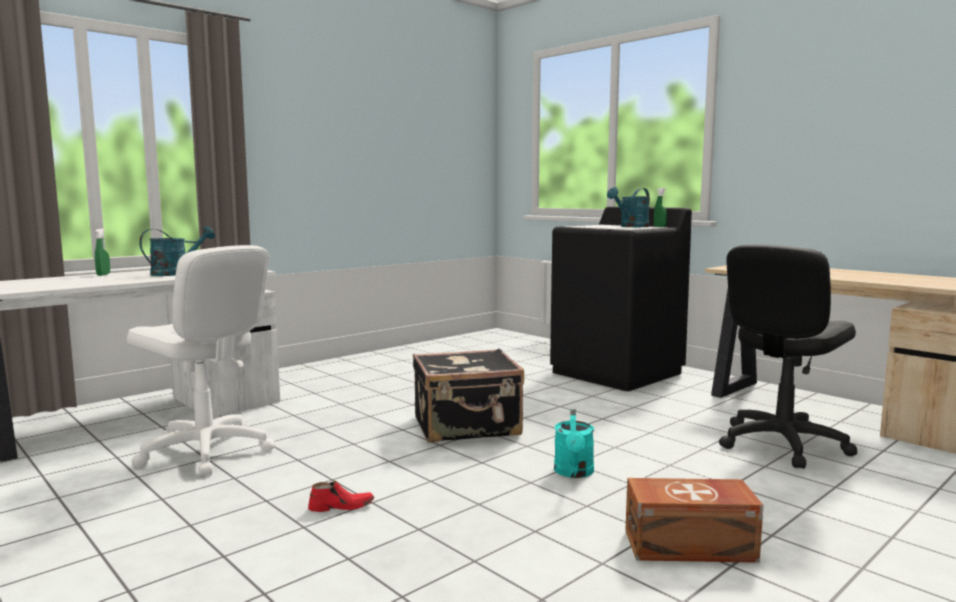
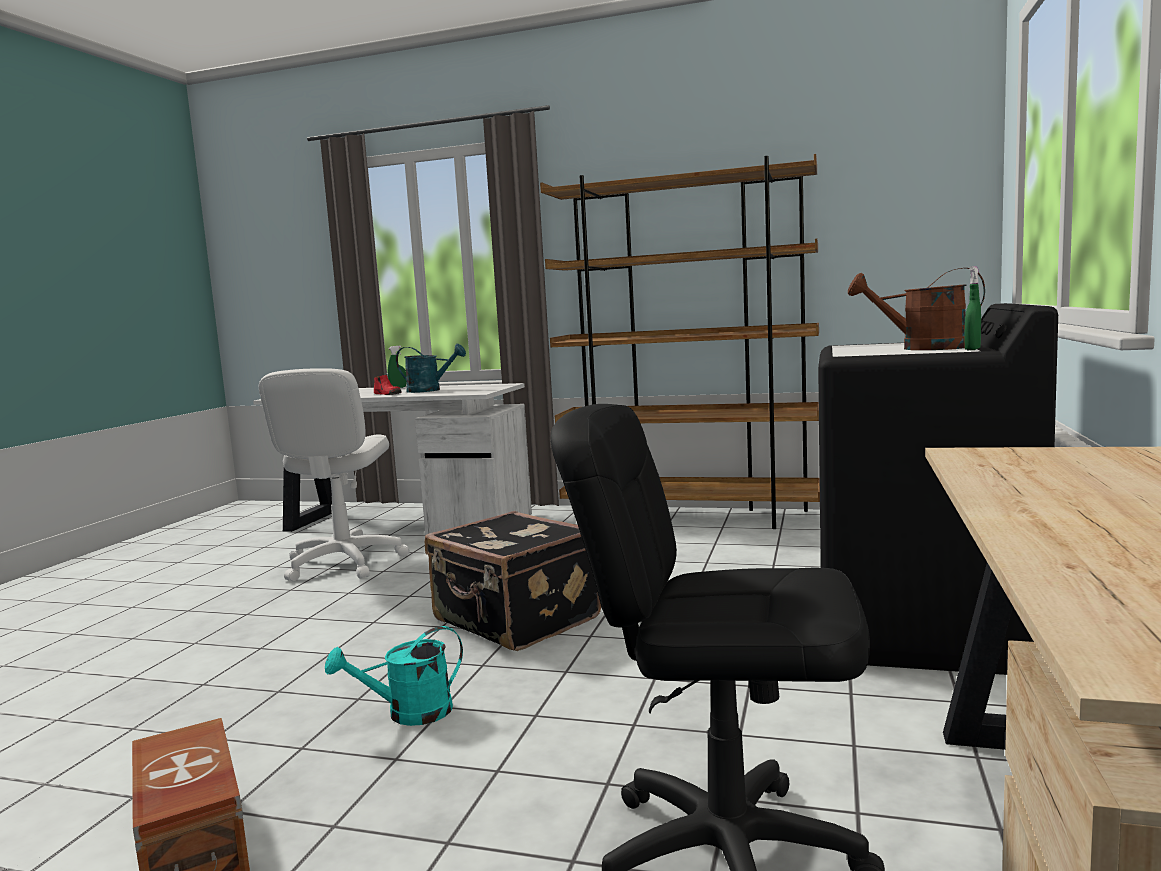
camera: 60 degrees right, 0 degrees up
(341, 506) = (244, 641): red shoe -> red shoe (388, 394)
(366, 360) = (691, 517): none -> brown bookcase
(631, 226) = (921, 348): turquoise watering can -> brown watering can

